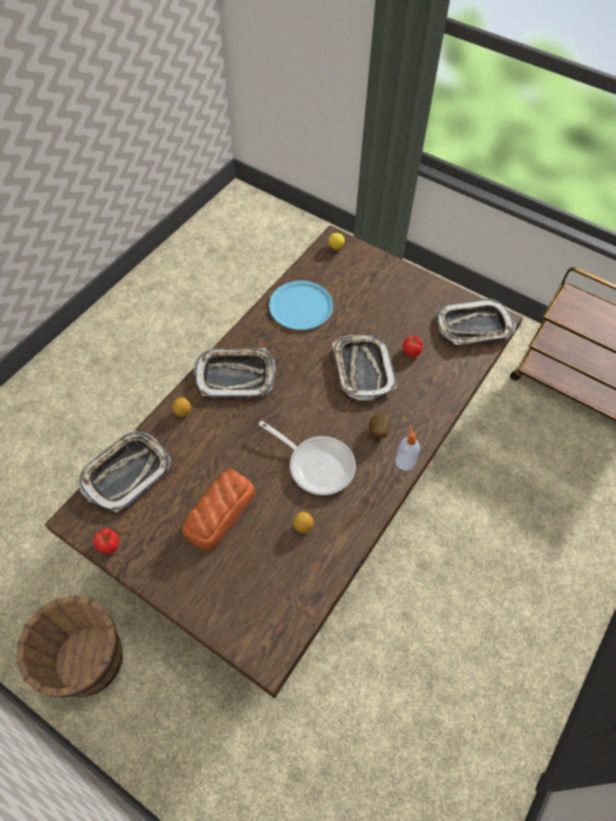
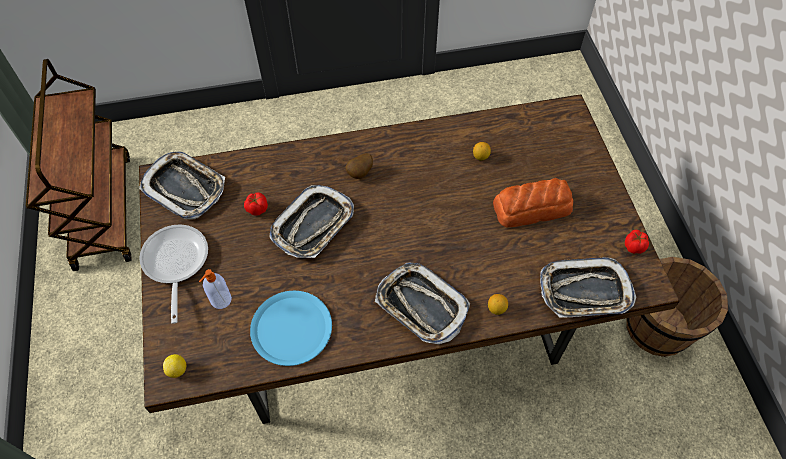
camera: 135 degrees left, 0 degrees up
(316, 464) = (429, 186): frying pan -> frying pan (175, 264)
(405, 461) = (366, 142): soap dispenser -> soap dispenser (220, 300)

